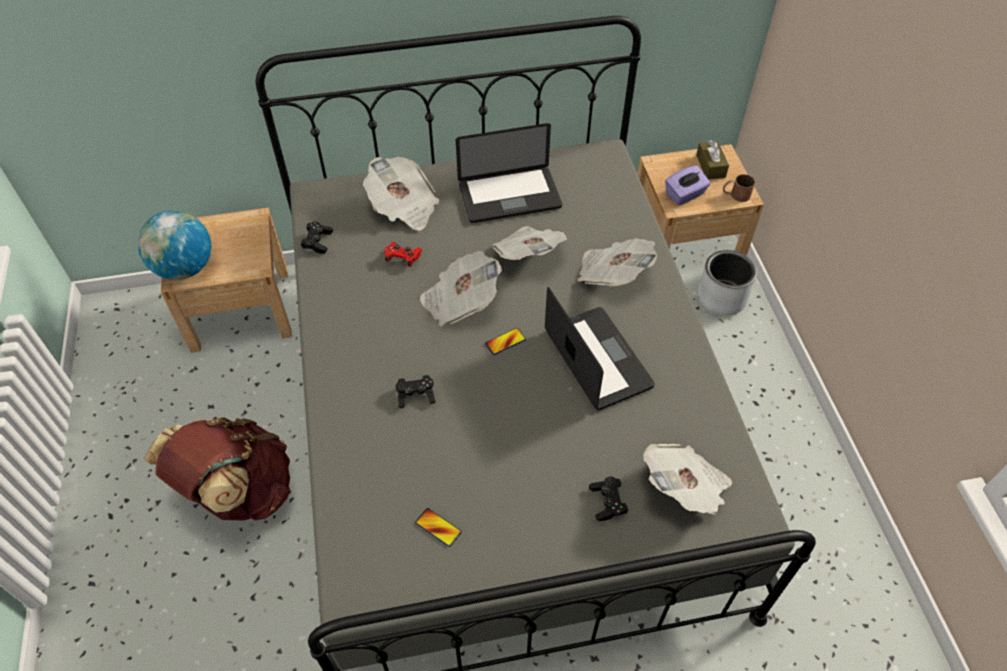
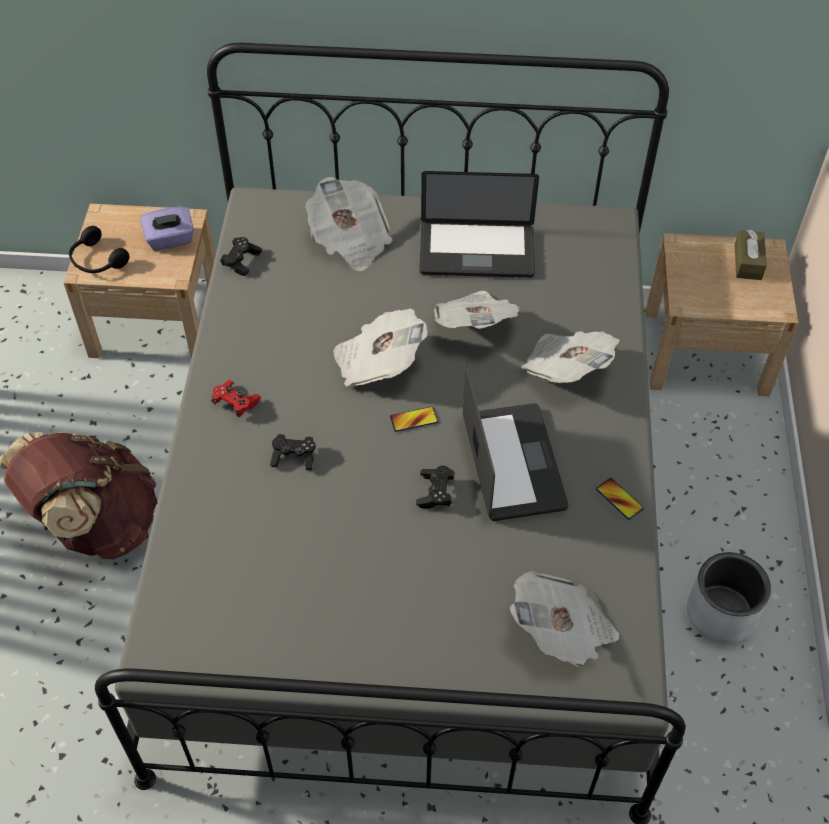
camera: 15 degrees right, 0 degrees up
(185, 268) = (96, 261): globe -> black headphones
(403, 258) = (330, 299): red game controller -> red game controller (235, 403)
(438, 527) = (271, 606): phone -> phone (619, 499)
(607, 502) = (467, 625): black game controller -> black game controller (435, 492)
(685, 195) = (702, 291): purple tissue box -> purple tissue box (170, 240)
(722, 297) = (729, 428): grey planter -> grey planter (721, 613)
(735, 194) = (766, 304): brown mug -> none

